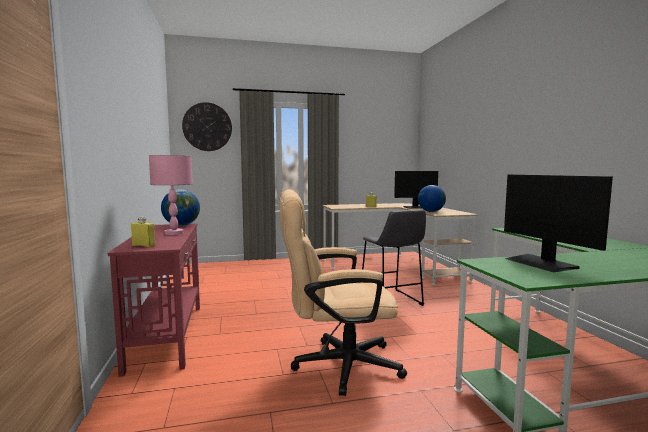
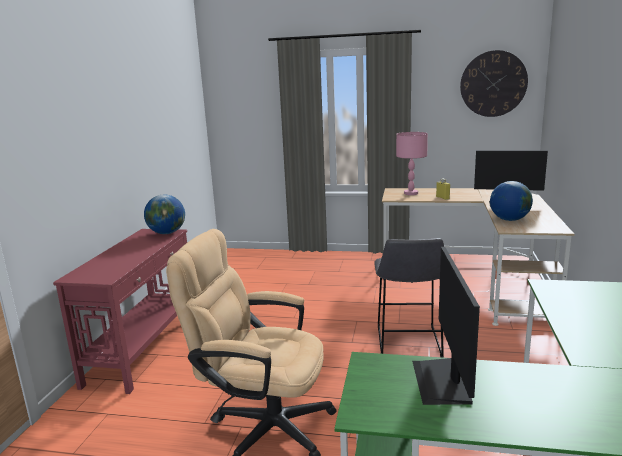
camera: 25 degrees right, 10 degrees up
(143, 246) = (90, 274): yellow bottle -> none
(174, 233) = (142, 250): pink table lamp -> pink table lamp (411, 193)
(207, 127) = (244, 88): wall clock -> wall clock (493, 84)

